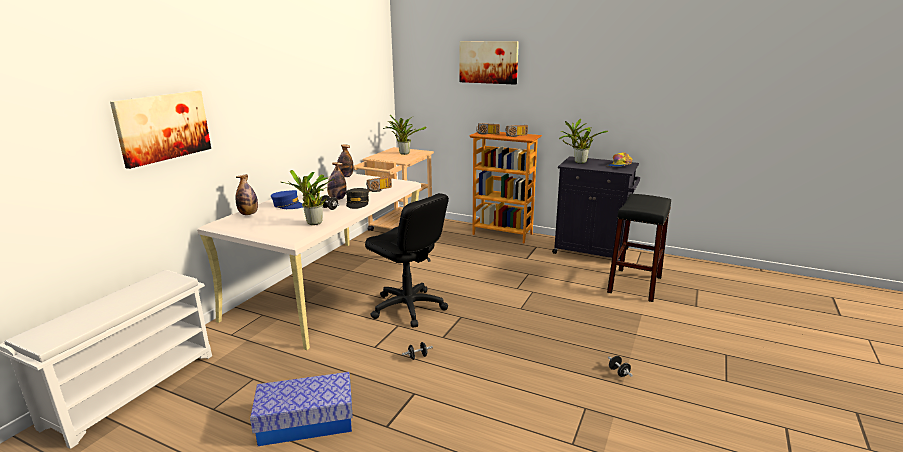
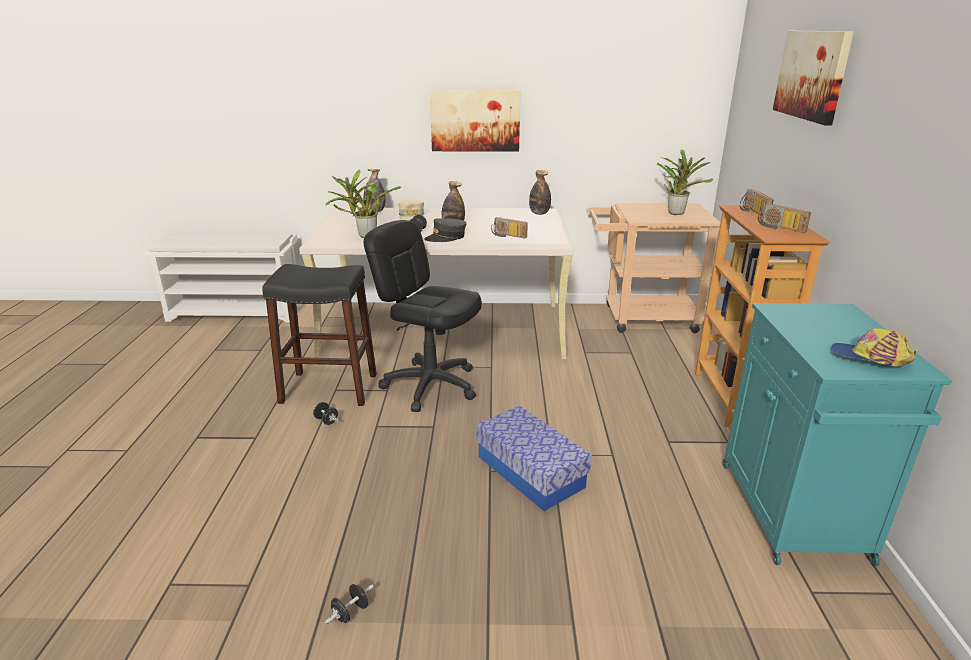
camera: 65 degrees right, 5 degrees up
(163, 127) = (313, 103): picture -> picture (475, 120)
(288, 205) = (412, 217): blue cap -> beige cap
(306, 421) = (201, 394): storage box -> storage box (530, 472)
(408, 308) = (431, 385): black office chair -> black office chair turned 105 degrees clockwise
(578, 162) = (816, 316): potted plant -> none
(592, 251) = (793, 513): black cabinet -> turquoise cabinet
(635, 284) = (699, 600): black stool -> black stool (329, 388)

